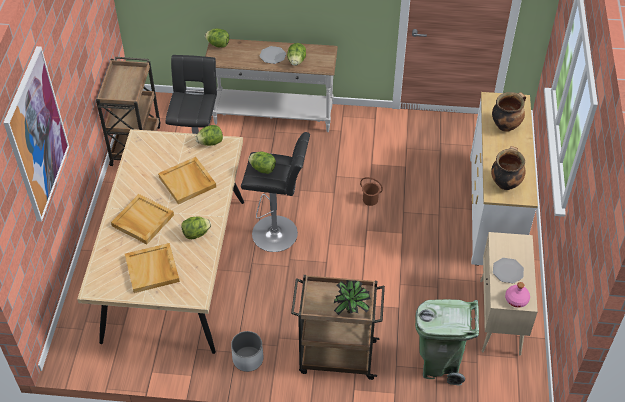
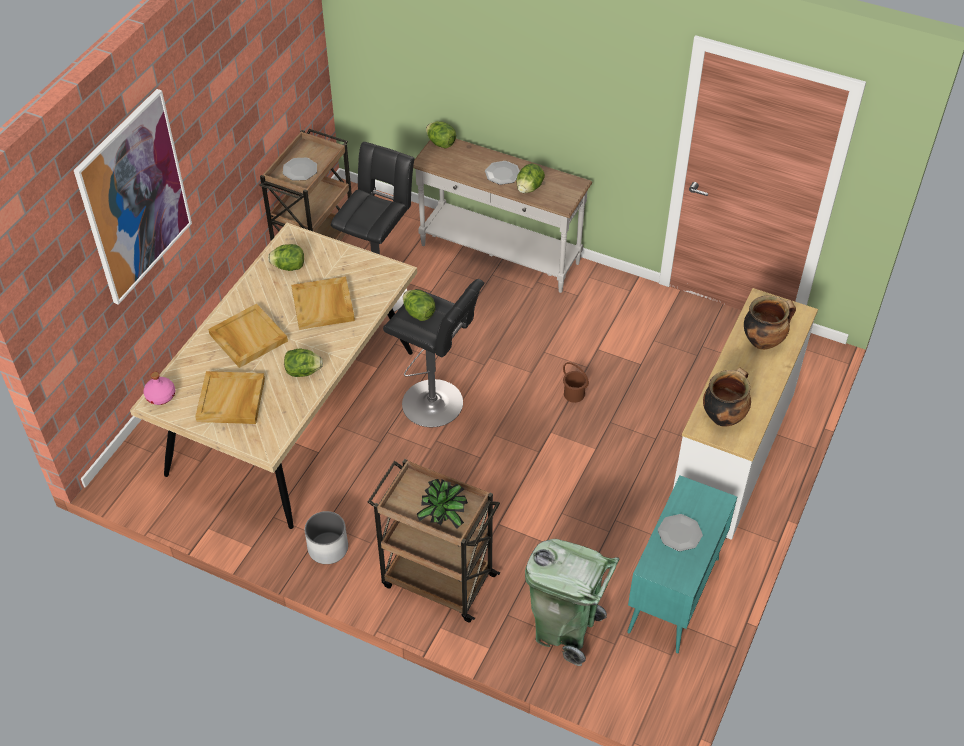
camera: 20 degrees right, 0 degrees up
(122, 88) = (300, 170): none -> plate
(210, 142) = (374, 264): lettuce -> lettuce (289, 267)
(500, 318) = (673, 596): beige cabinet -> turquoise cabinet
(516, 299) = (673, 573): pink bottle -> pink bottle (161, 395)

